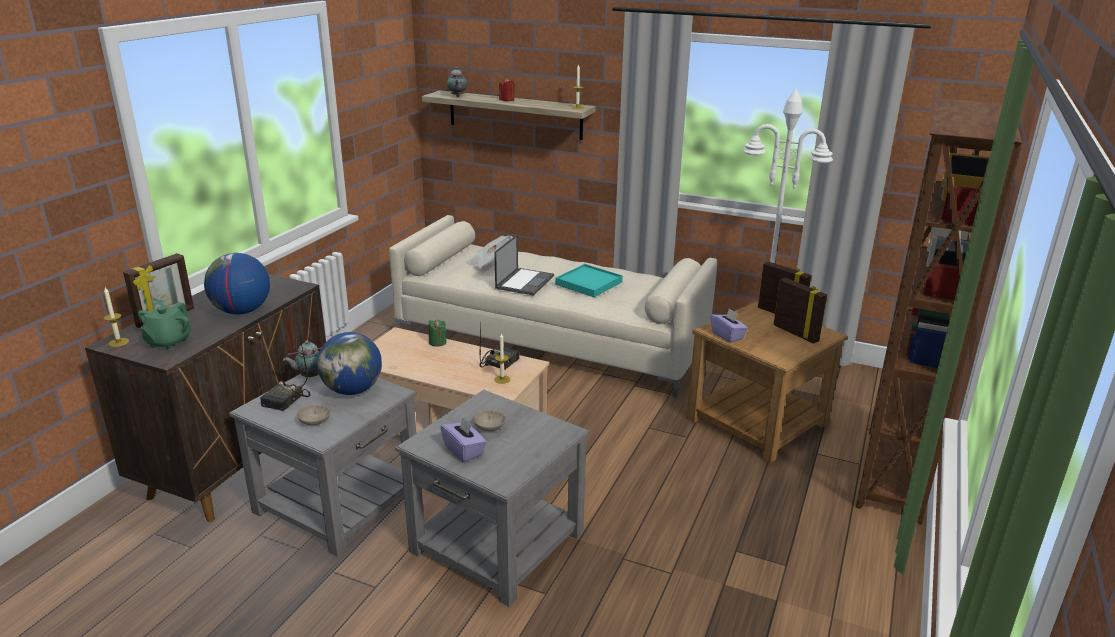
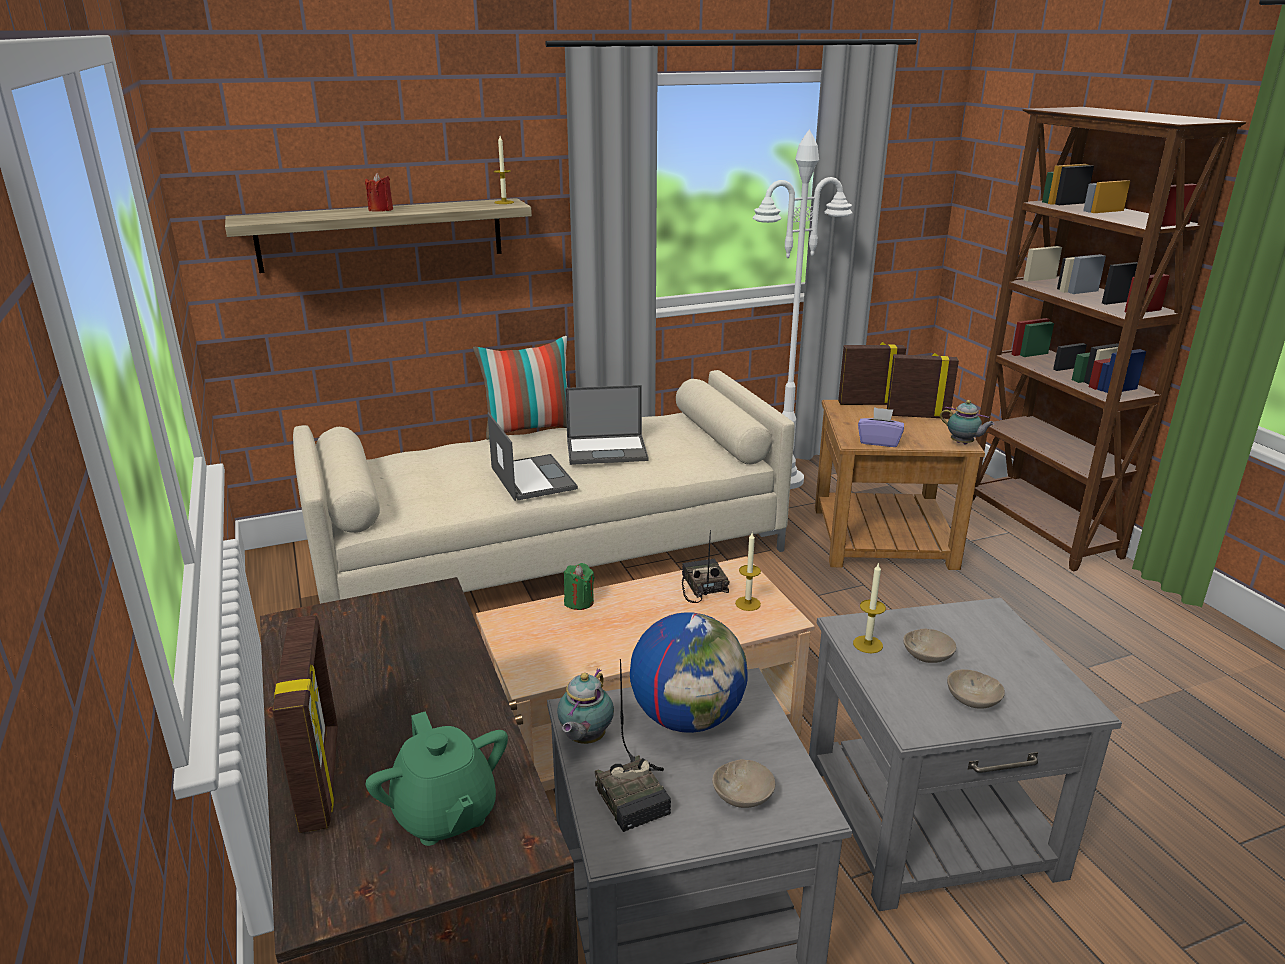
camera: 45 degrees left, 0 degrees up
(118, 342) = (337, 886): candle -> candle (868, 644)
(242, 311) = (441, 682): globe -> none
(457, 96) = (290, 218): teapot -> teapot (963, 444)
(464, 451) = (971, 700): purple tissue box -> beige bowl
(490, 263) = (438, 474): newspaper -> none
(575, 258) = (529, 429): none -> pillow
(589, 283) = (608, 450): turquoise tray -> laptop

